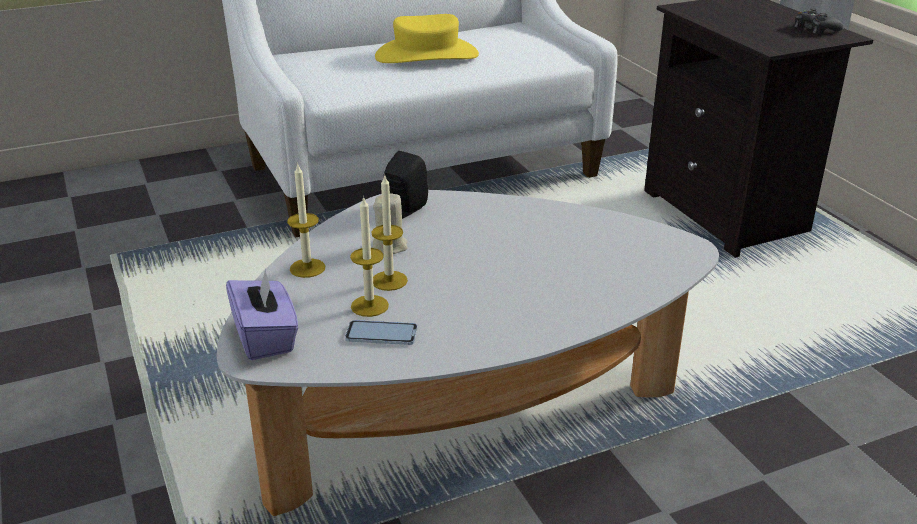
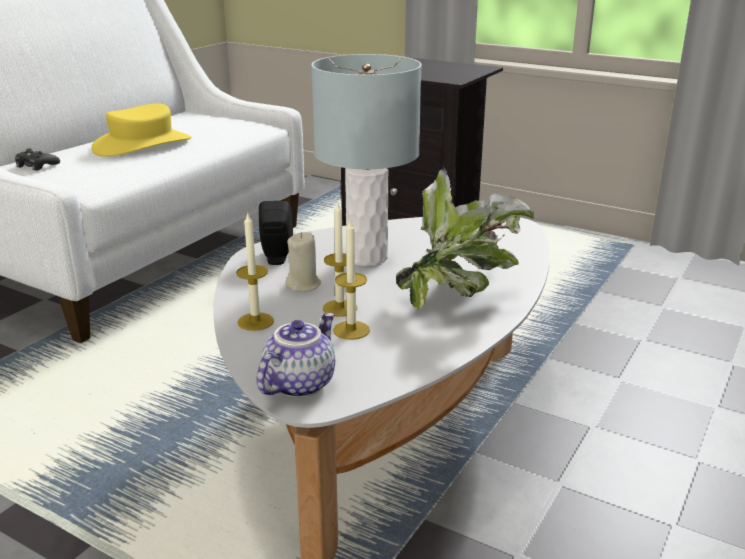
camera: 35 degrees left, 5 degrees down
(265, 337) = (298, 383): purple tissue box -> teapot
(381, 334) = (391, 346): phone -> none
(482, 237) = (366, 257): none -> grey table lamp
(514, 306) = (459, 294): none -> potted plant
(815, 29) = (460, 67): black game controller -> black game controller (36, 166)

